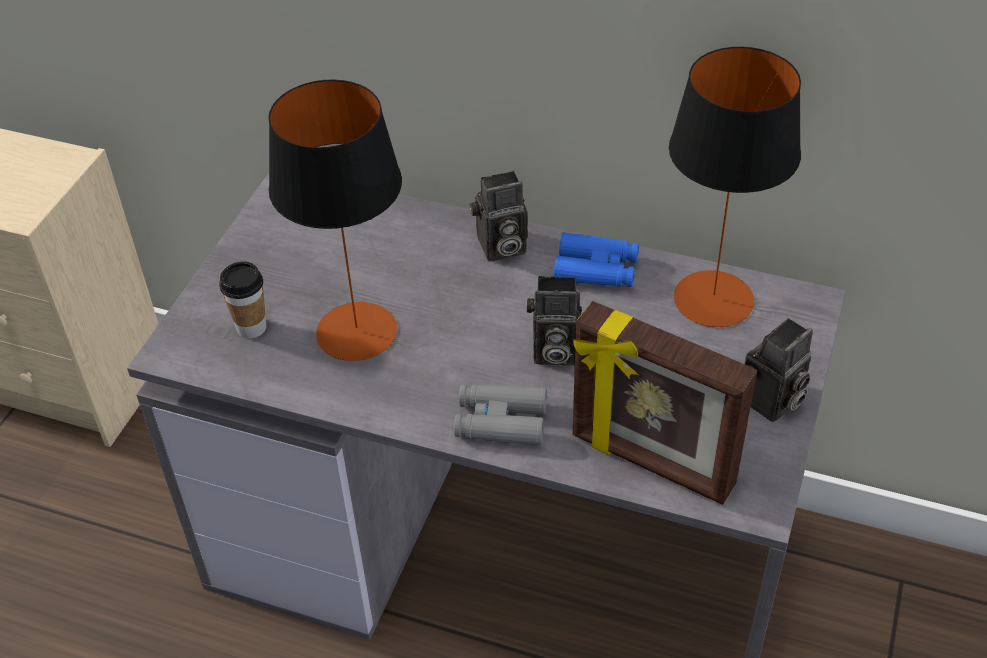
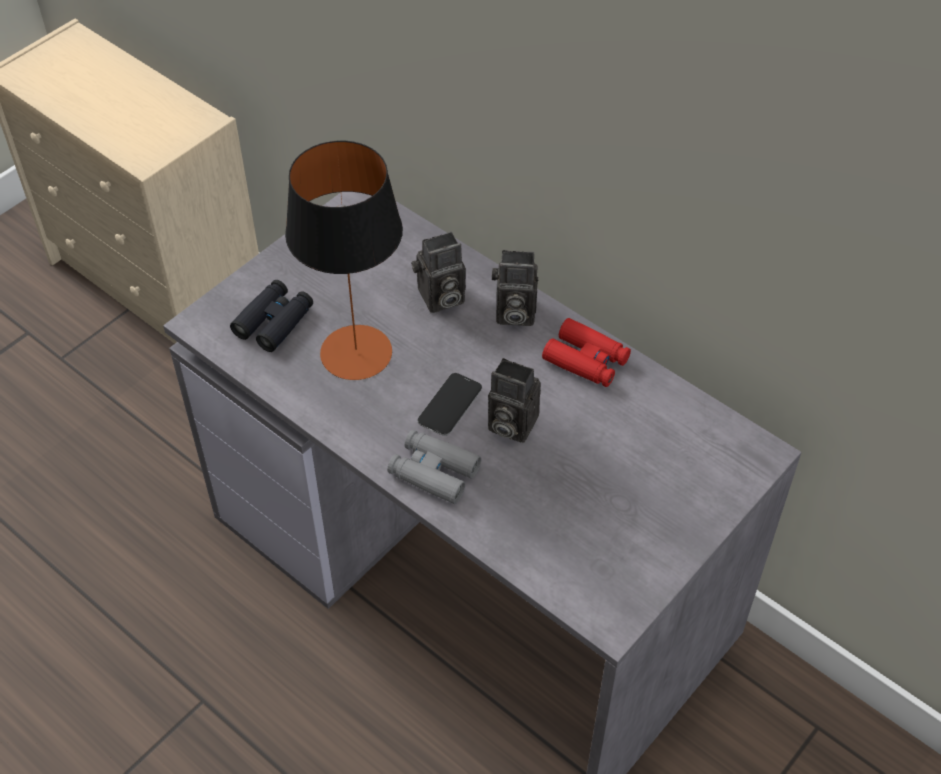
camera: 20 degrees right, 5 degrees up
(251, 327) = (274, 321): cup -> black binoculars
(482, 352) = (450, 405): none -> phone
(596, 269) = (586, 360): blue binoculars -> red binoculars
(651, 462) = (539, 551): picture frame -> none
(713, 299) = (674, 421): table lamp -> none
(771, 402) = (672, 533): camera -> camera (440, 299)

